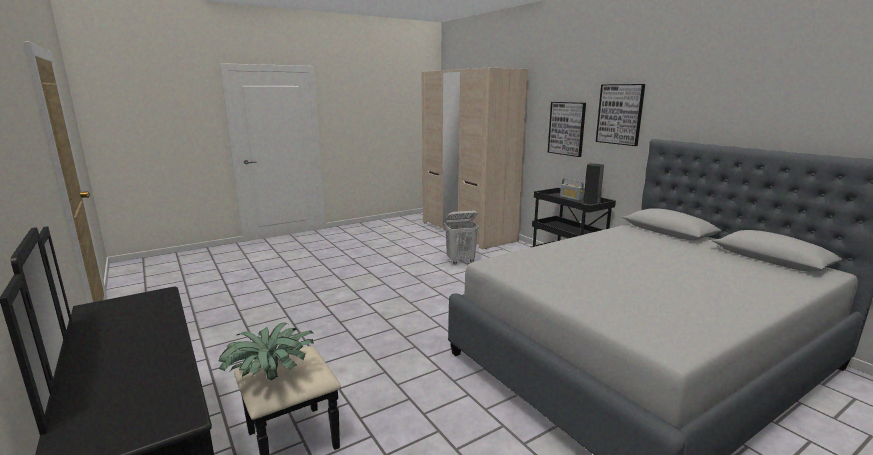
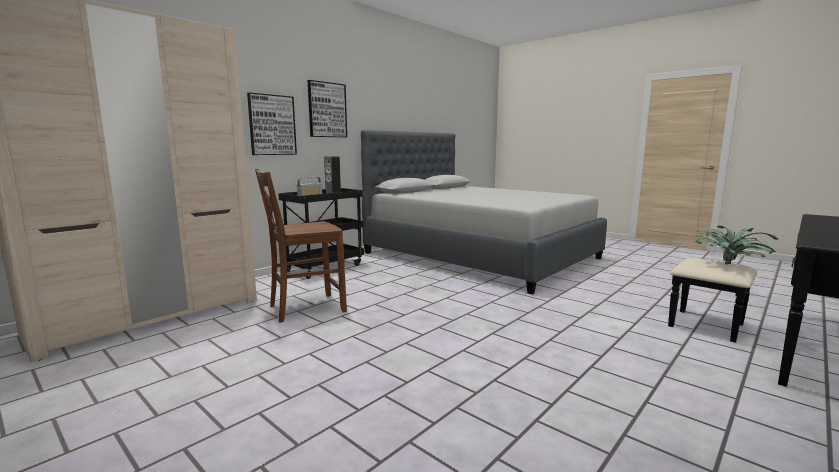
camera: 105 degrees left, 5 degrees down
(461, 261) = (305, 308): white laundry basket -> brown chair

